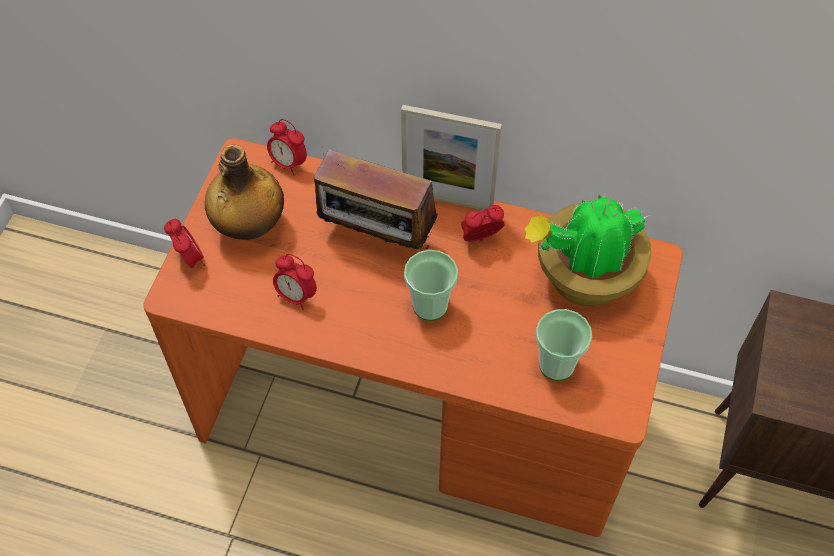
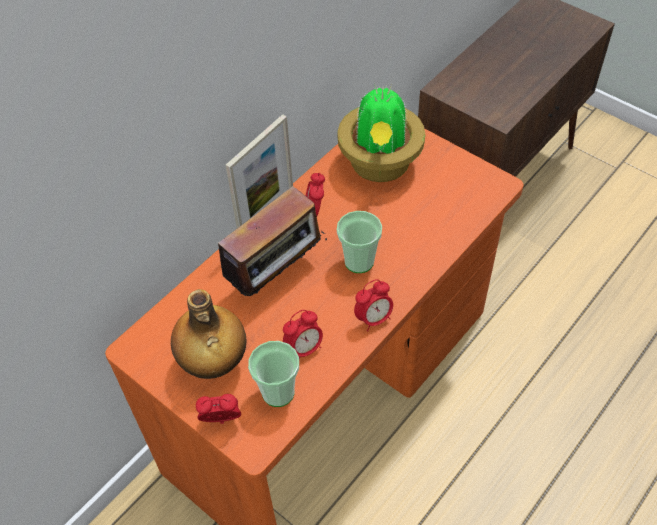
camera: 65 degrees left, 5 degrees down
(288, 163) = (163, 314): alarm clock -> alarm clock (373, 319)
(556, 364) = (445, 205): cup -> cup (278, 392)

